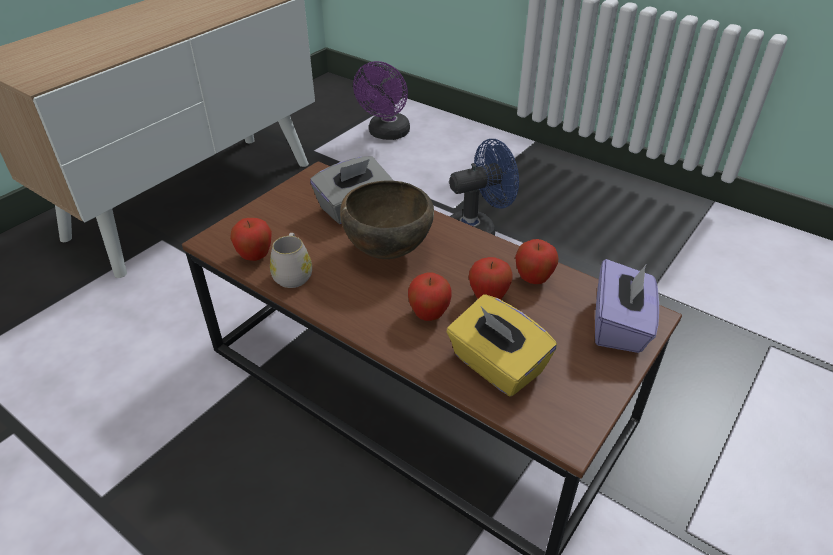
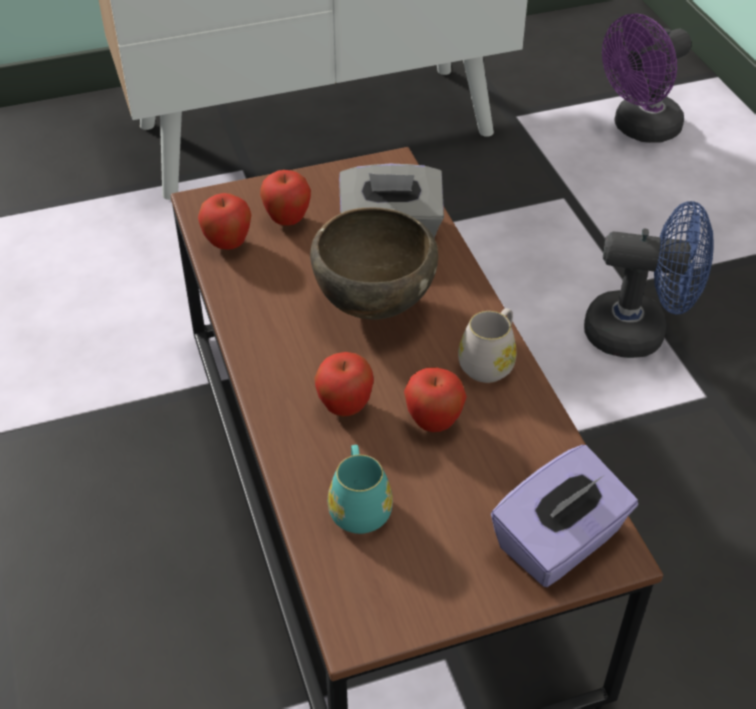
camera: 35 degrees right, 5 degrees up
(293, 274) = (248, 284): white mug -> white mug (489, 362)
(496, 366) = (359, 506): yellow tissue box -> turquoise mug
(533, 280) = (513, 428): apple -> apple (287, 220)

